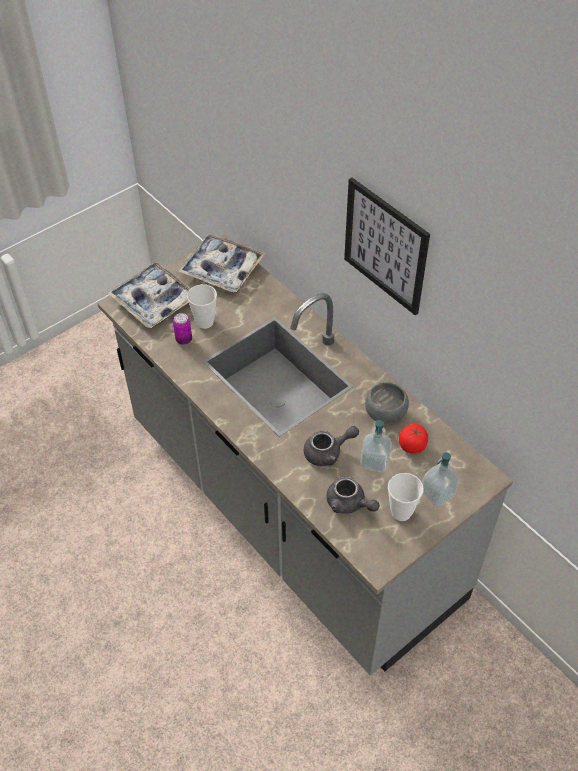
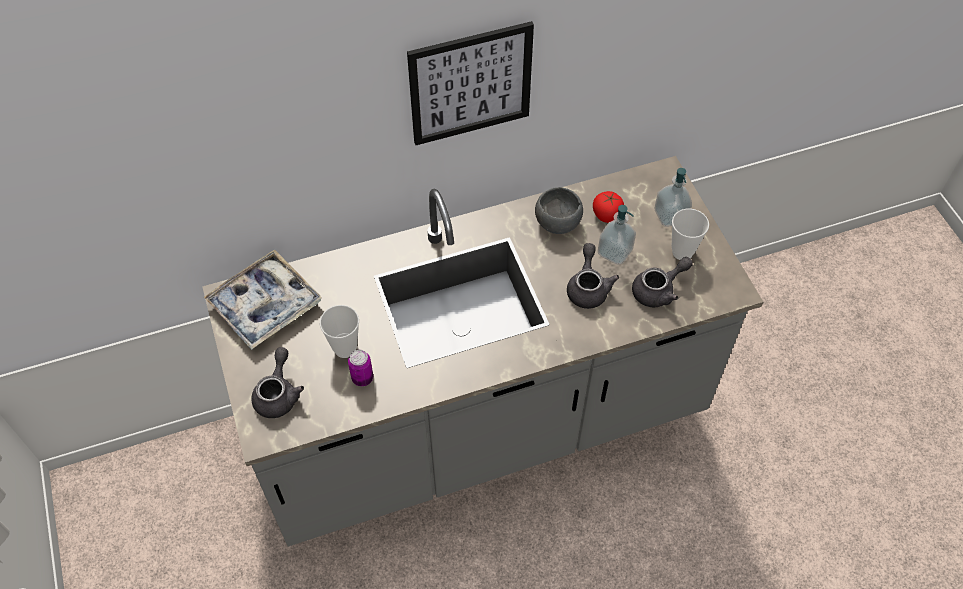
camera: 70 degrees left, 5 degrees up
(154, 301) = (278, 394): tray -> grey teapot

